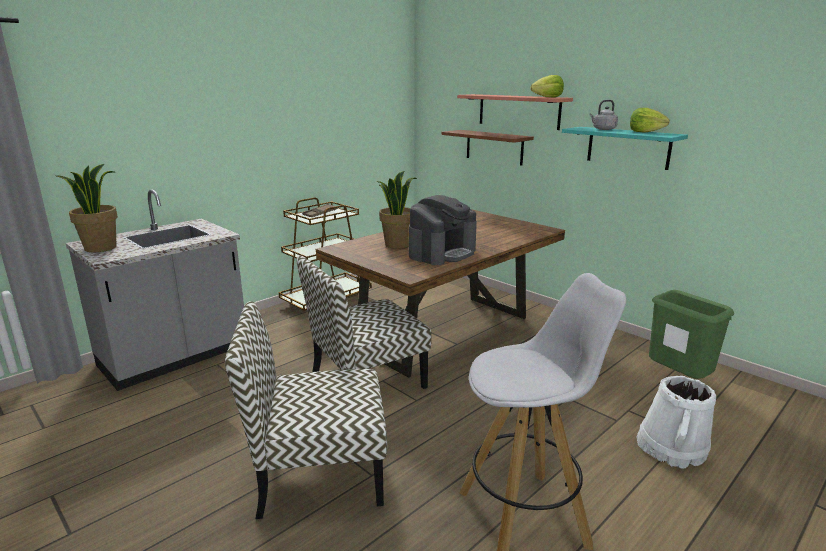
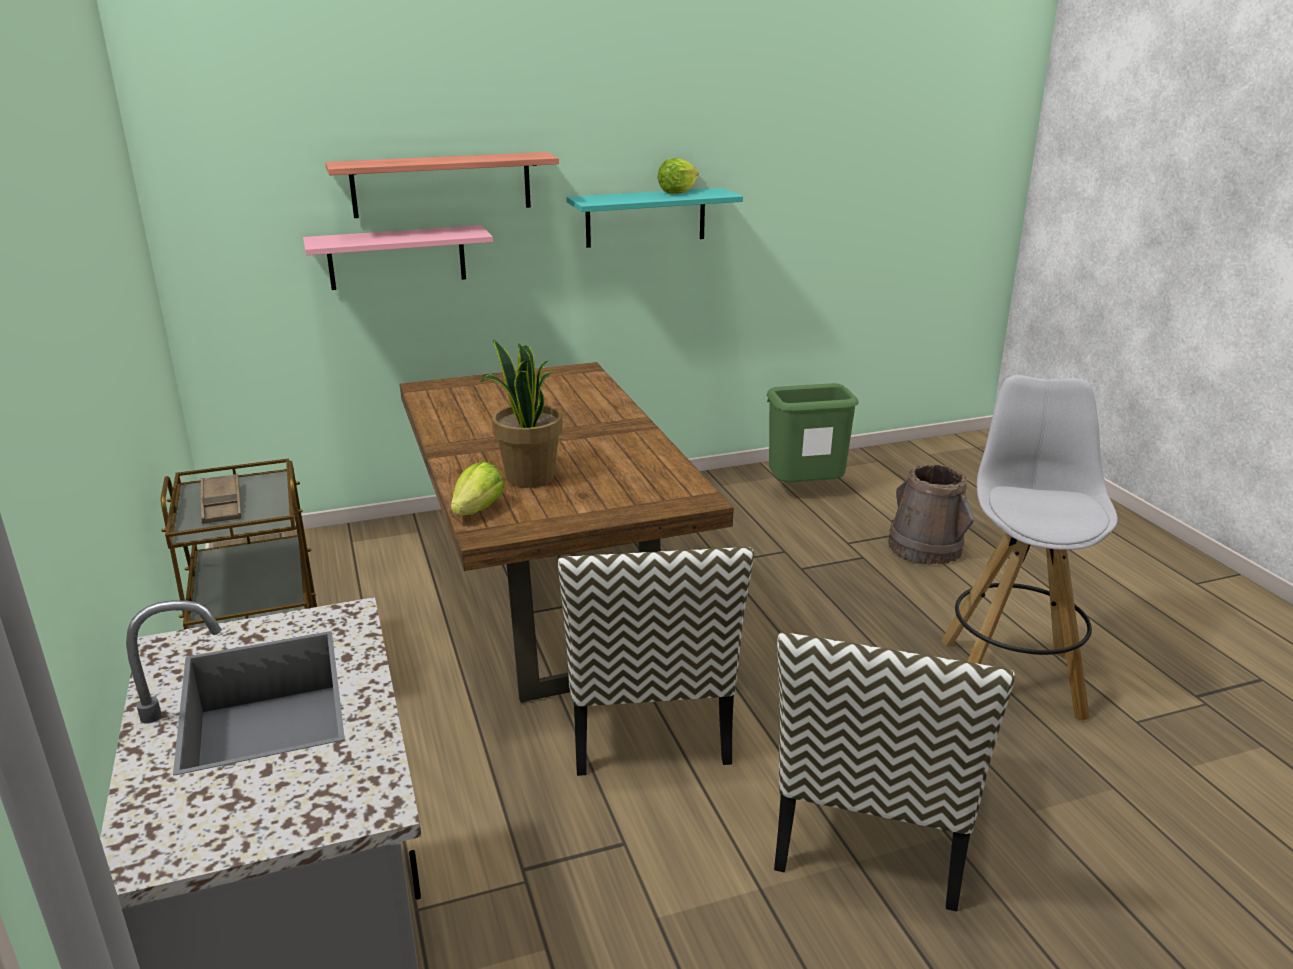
camera: 65 degrees left, 5 degrees up
(100, 248) = (252, 815): potted plant -> none
(442, 253) = (614, 456): coffee machine -> none
(494, 147) = (397, 257): brown shelf -> pink shelf
(548, 97) = (524, 156): lettuce -> lettuce (477, 510)
(603, 129) = (622, 196): grey kettle -> none
(671, 447) = (925, 548): white bucket -> brown bucket

